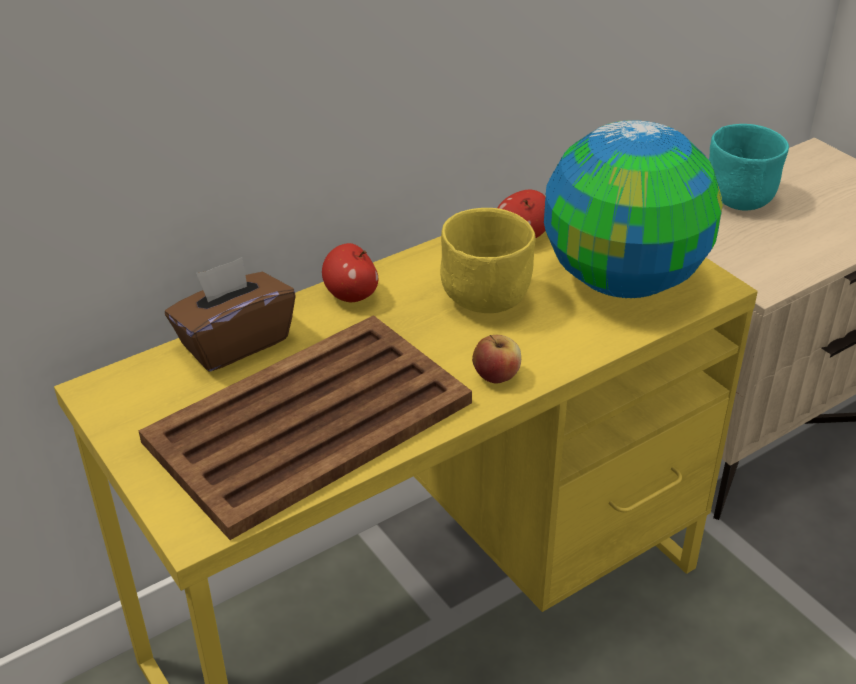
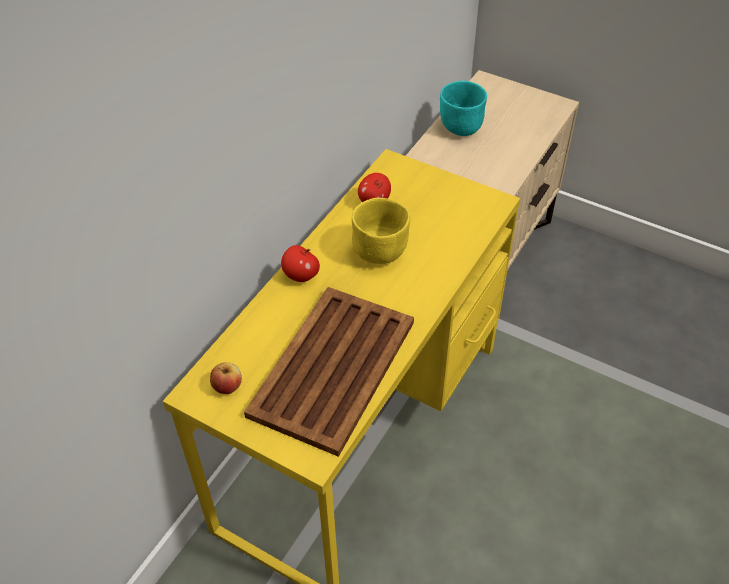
camera: 25 degrees left, 10 degrees up
(235, 342) = (253, 331): brown tissue box -> none
(496, 375) = (416, 301): apple -> apple (227, 386)
(624, 280) = (448, 214): globe -> none

